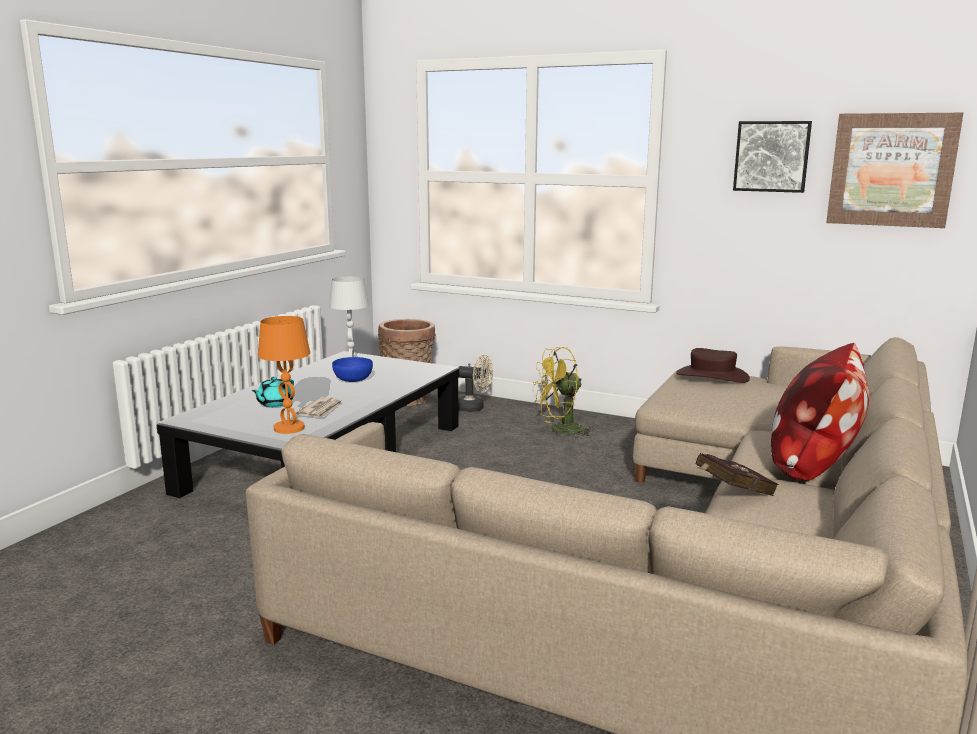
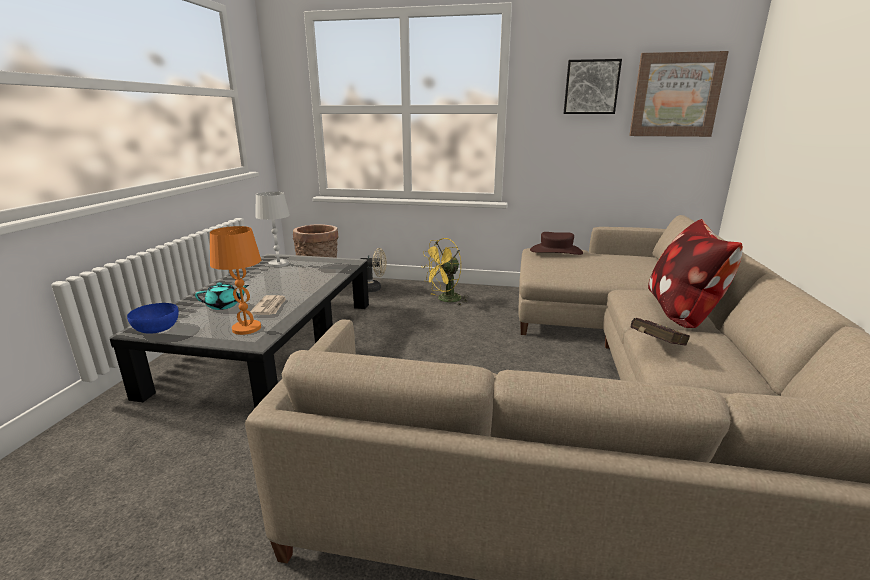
camera: 15 degrees left, 5 degrees up
(274, 404) = (224, 305): turquoise teapot -> turquoise teapot turned 120 degrees counterclockwise
(352, 379) = (285, 277): blue bowl -> blue bowl (156, 329)

